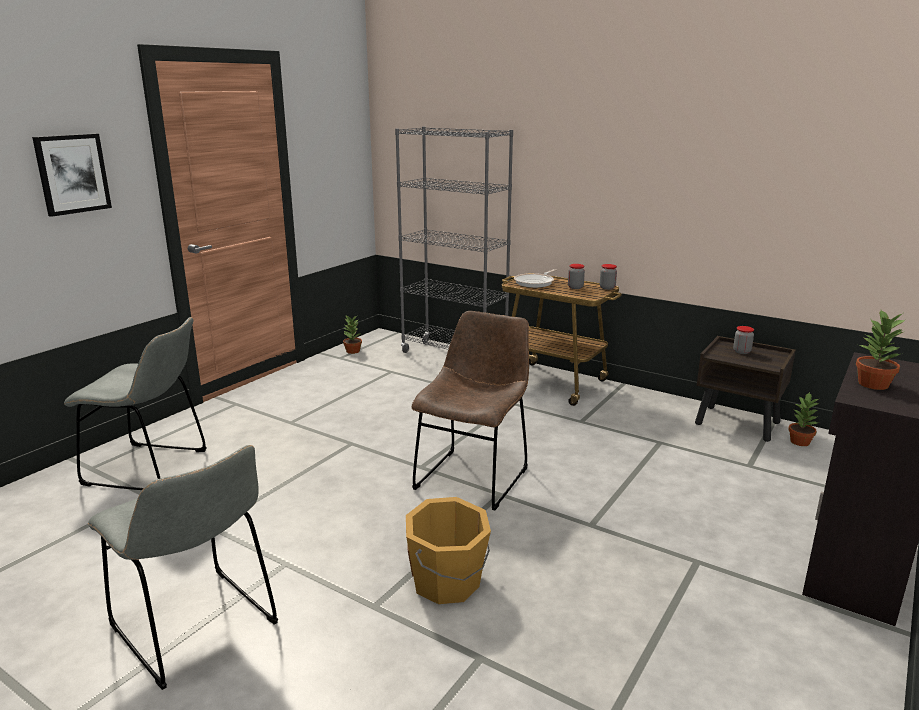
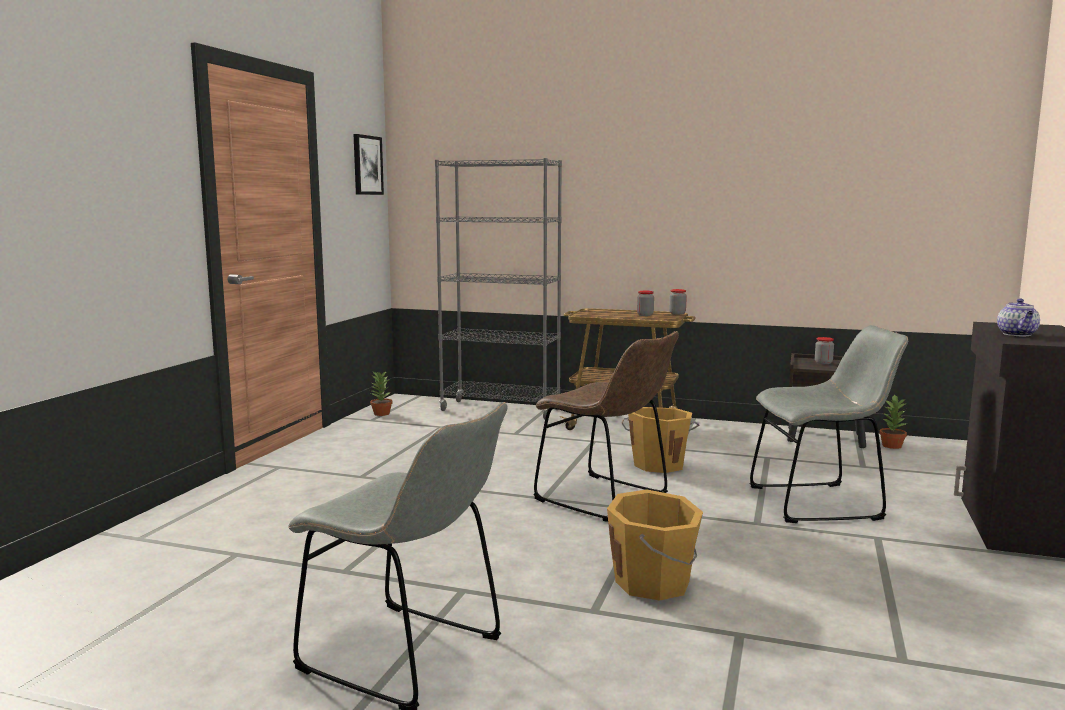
camera: 15 degrees left, 10 degrees down
(72, 174) = (125, 176): picture -> picture (367, 165)
(152, 468) = (222, 530): grey chair -> grey chair (821, 503)
(474, 476) = (607, 499): brown chair -> brown chair turned 120 degrees clockwise
(535, 282) = (602, 313): frying pan -> none
(550, 438) = (658, 464): none -> orange bucket
(873, 384) = (1017, 334): potted plant -> teapot

